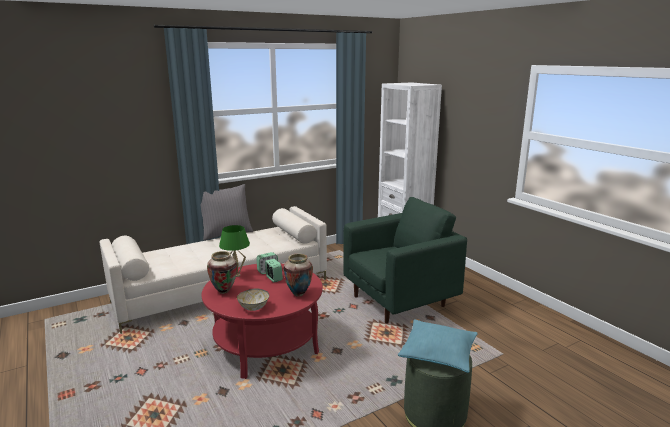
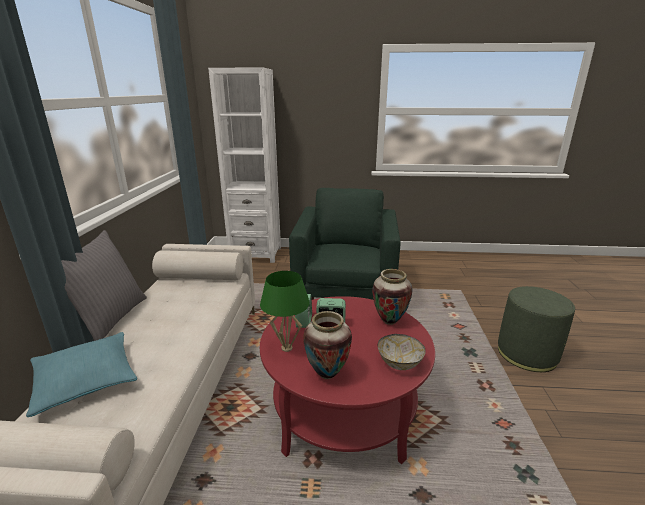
camera: 55 degrees left, 5 degrees up
(438, 353) = (537, 298): turquoise pillow -> turquoise pillow (85, 380)

